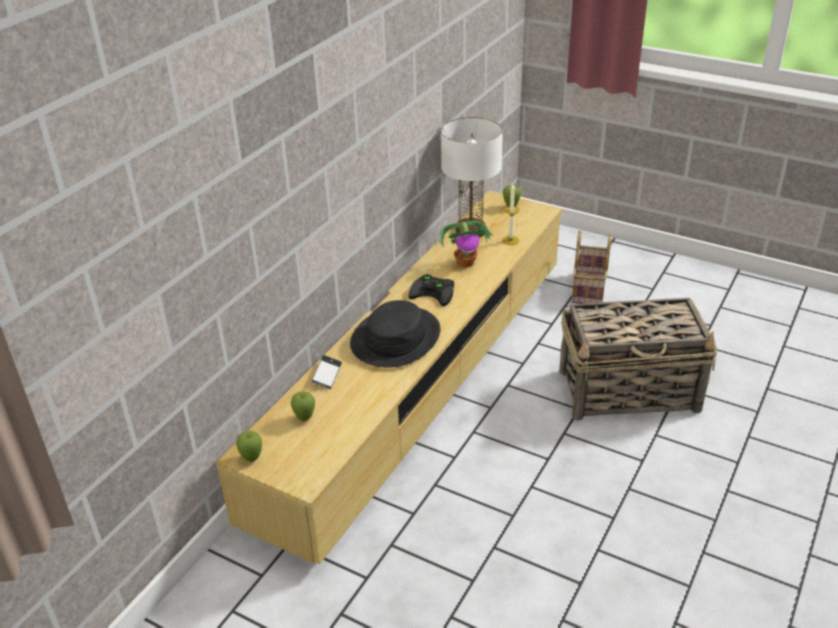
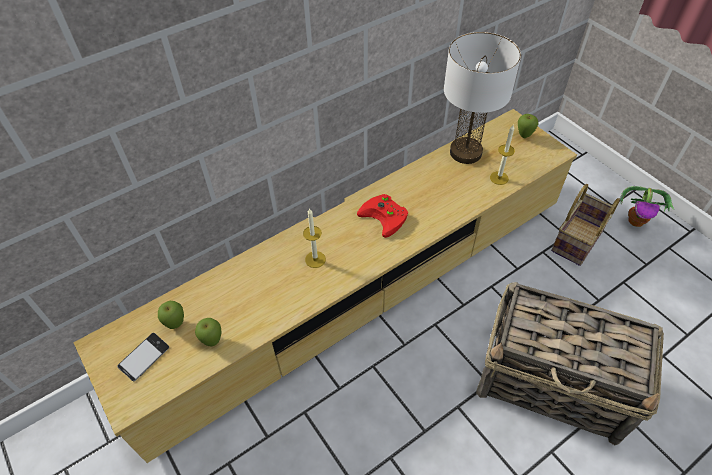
camera: 25 degrees right, 15 degrees up
(252, 459) = (103, 352): apple -> apple (213, 341)
(327, 375) = (227, 279): phone -> phone (145, 358)
(395, 338) = (315, 259): black hat -> candle
(435, 292) = (386, 217): black game controller -> red game controller
(466, 262) = (438, 190): potted plant -> potted plant (636, 221)

